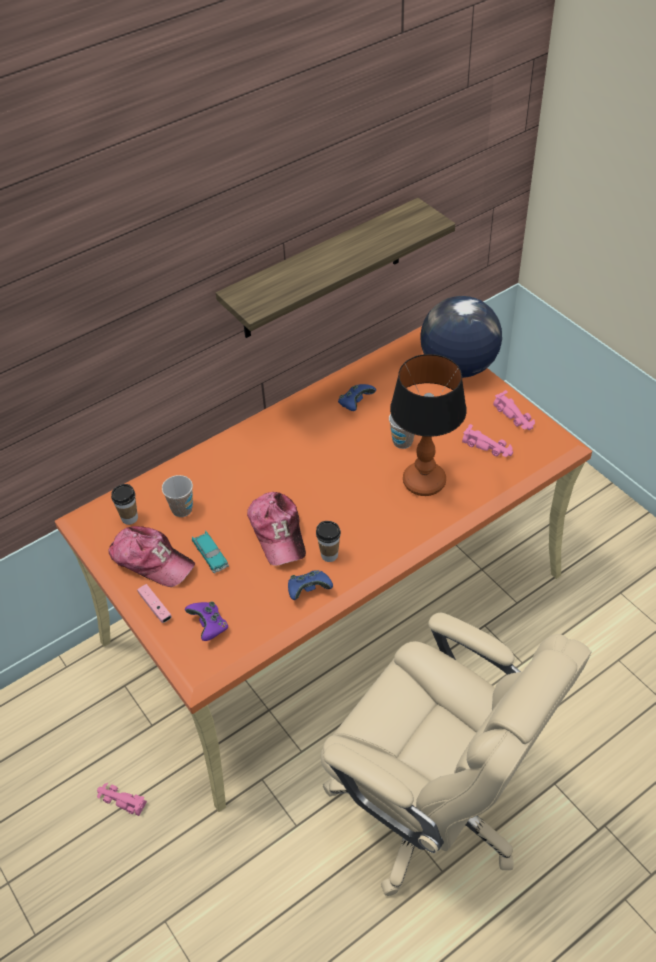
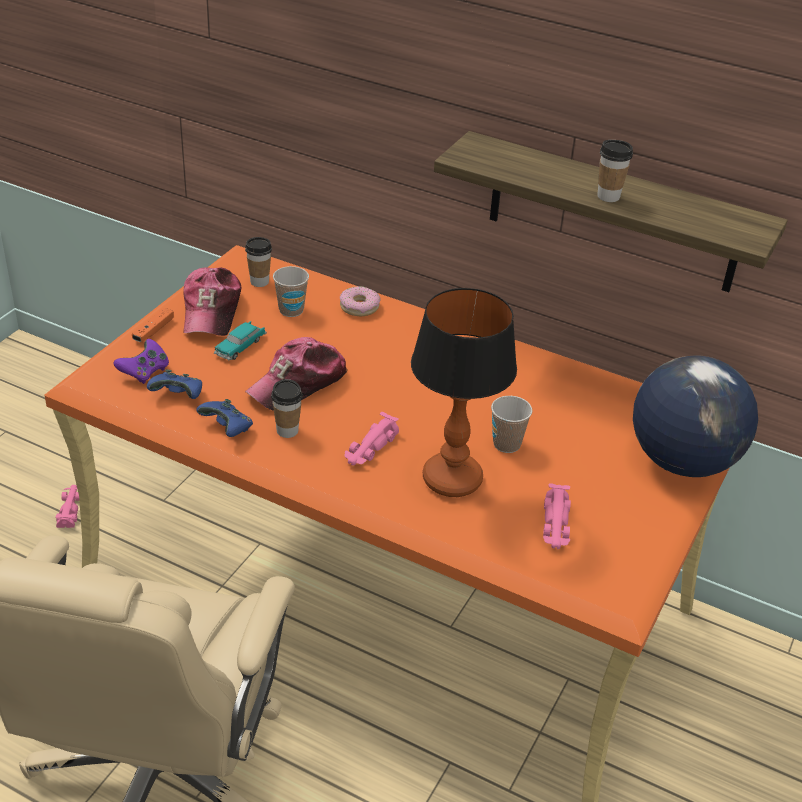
camera: 60 degrees right, 10 degrees down
(155, 607) = (153, 331): pink game controller -> orange game controller
(203, 467) = (359, 307): none -> donut
(350, 259) = (608, 196): none -> cup
(355, 403) = (540, 389): blue game controller -> blue game controller (178, 396)
(514, 416) = (633, 538): pink toy car -> pink toy car (370, 448)

